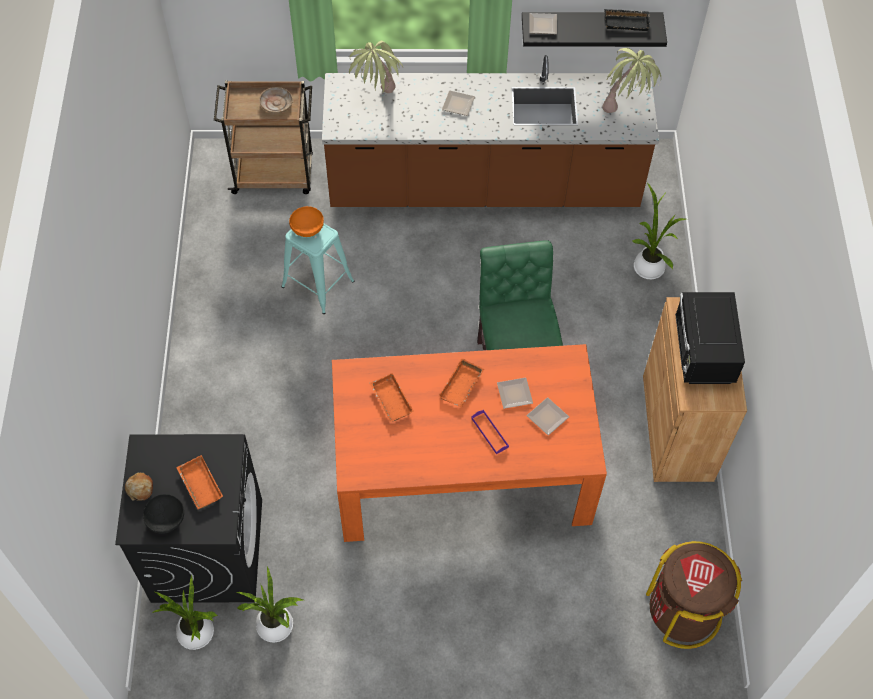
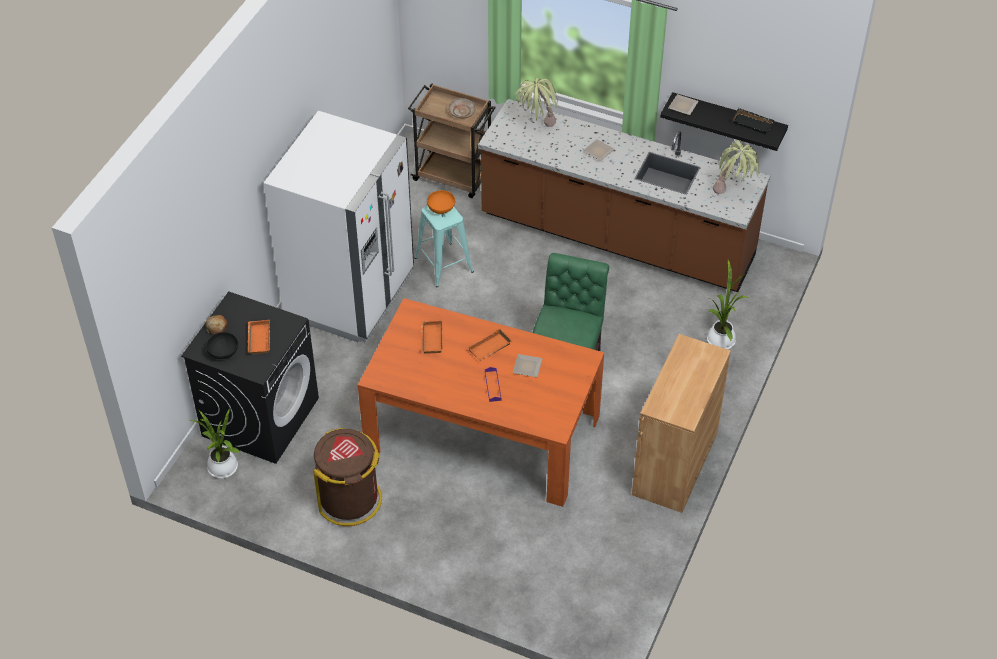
camera: 25 degrees right, 10 degrees down
(232, 358) = (350, 294): none -> white fridge
(277, 627) = (283, 486): potted plant -> none
(547, 416) = (544, 390): plate -> none
(683, 610) = (601, 593): brown trash can -> brown trash can (350, 499)
(703, 353) = (683, 380): black microwave -> none

